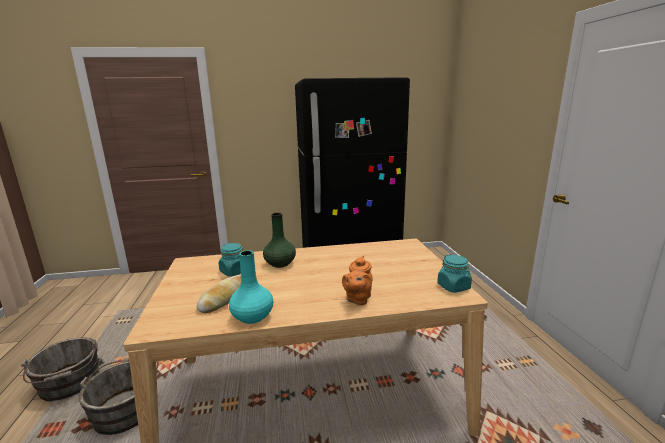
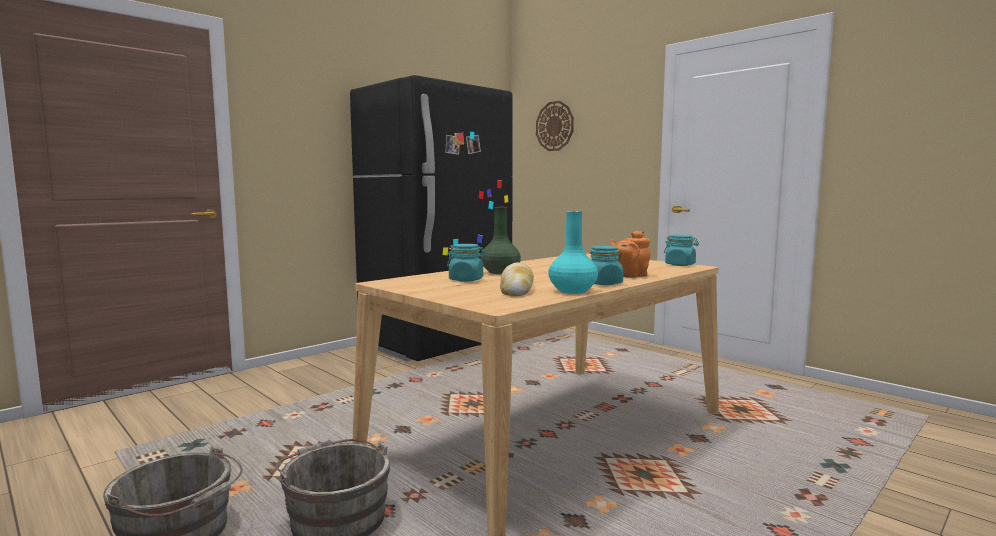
camera: 35 degrees left, 10 degrees down
(304, 309) = (603, 283): none -> turquoise jar
(358, 299) = (630, 275): orange teapot -> orange teapot turned 75 degrees clockwise
(478, 97) = (554, 126): none -> wall clock

